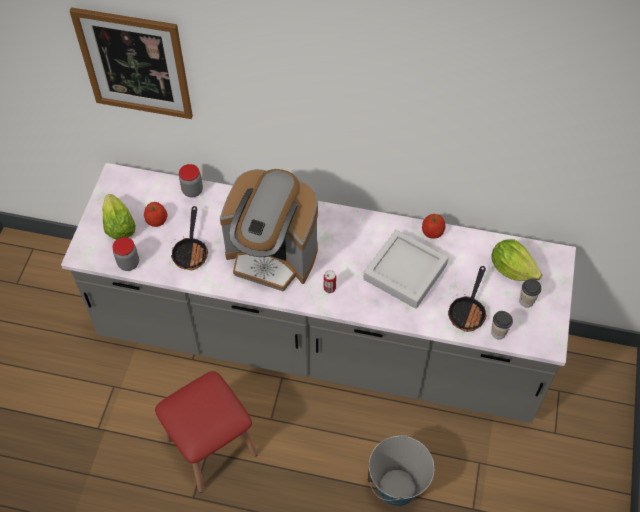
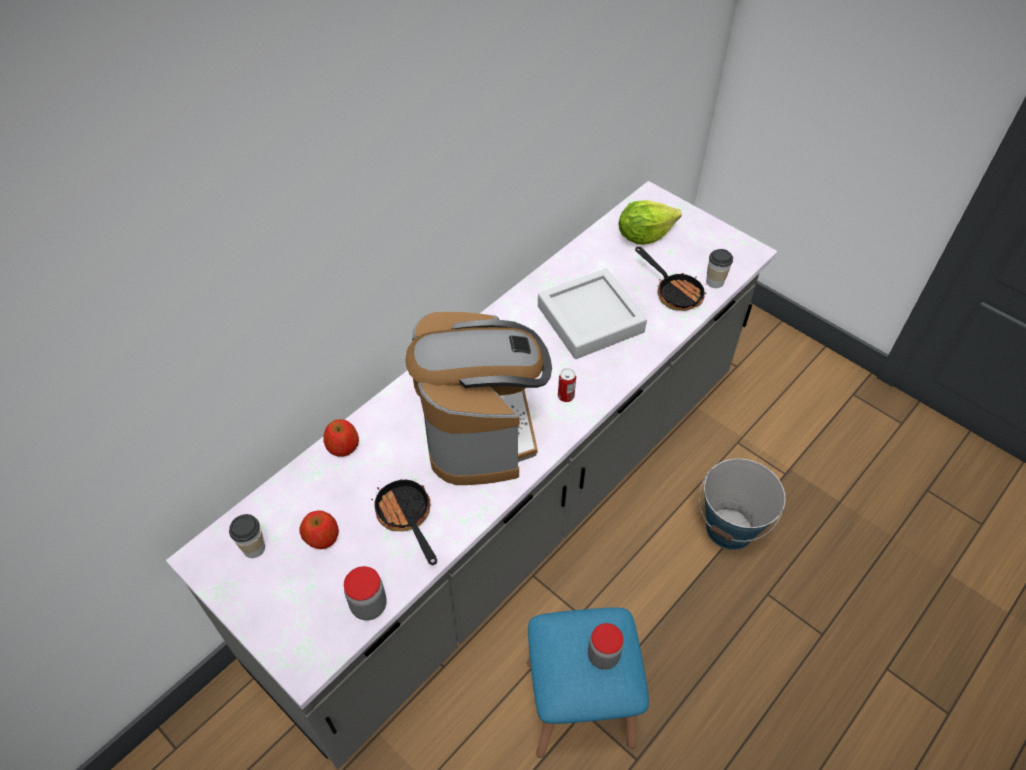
camera: 60 degrees left, 5 degrees down
(119, 227) = (296, 591): lettuce -> none
(135, 64) = (159, 344): picture -> none
(191, 251) = (406, 517): frying pan -> frying pan turned 150 degrees counterclockwise
(192, 190) = (309, 472): jar -> jar (603, 656)
(211, 447) = (579, 703): red stool -> blue stool
(272, 256) = (480, 431): coffee machine -> coffee machine turned 60 degrees counterclockwise
(432, 231) = (553, 272): apple -> apple (343, 445)
(526, 301) = (689, 243): cup -> cup (254, 548)

